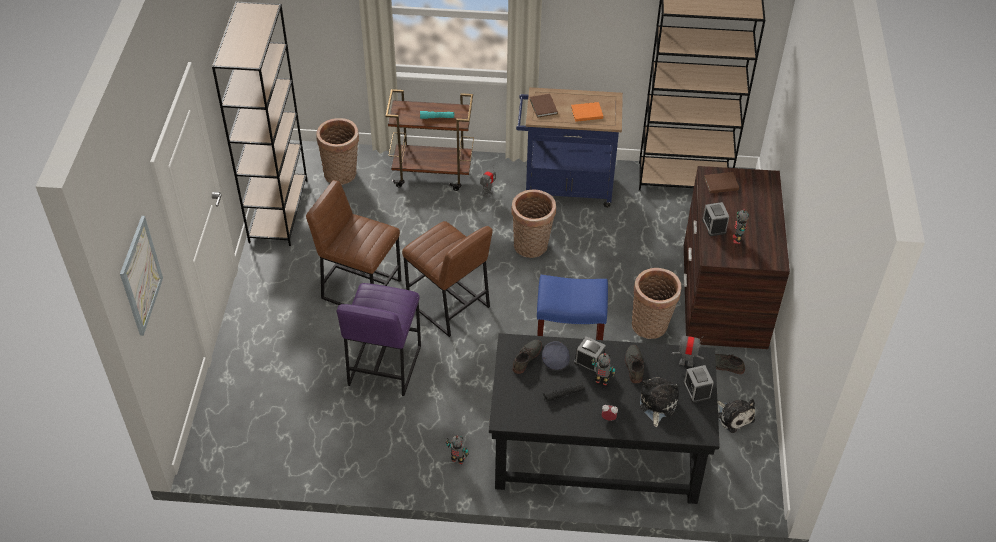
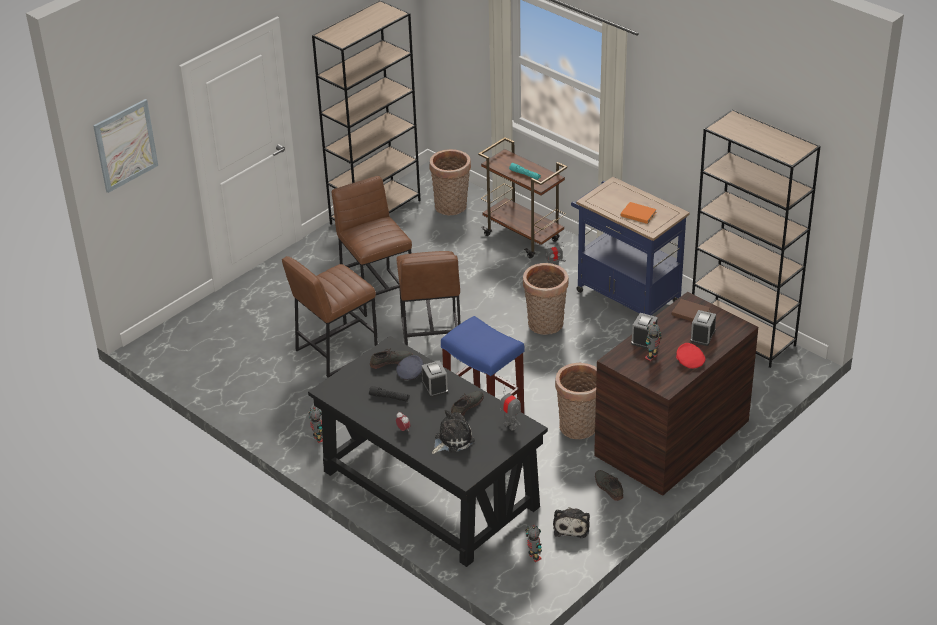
camera: 40 degrees right, 10 degrees down
(384, 366) = (335, 351): purple chair -> brown chair
(543, 107) = (606, 195): brown book -> none
(601, 382) = (427, 404): toy robot -> toy robot (534, 557)
(696, 390) = (495, 447): alarm clock -> alarm clock (702, 336)
(766, 228) = (689, 361): none -> red cap

